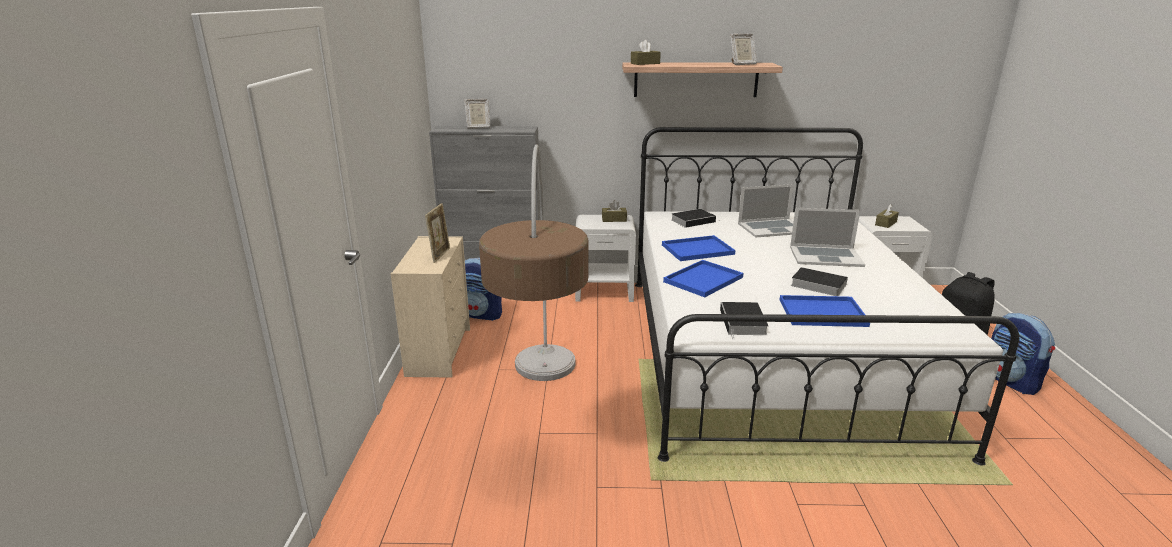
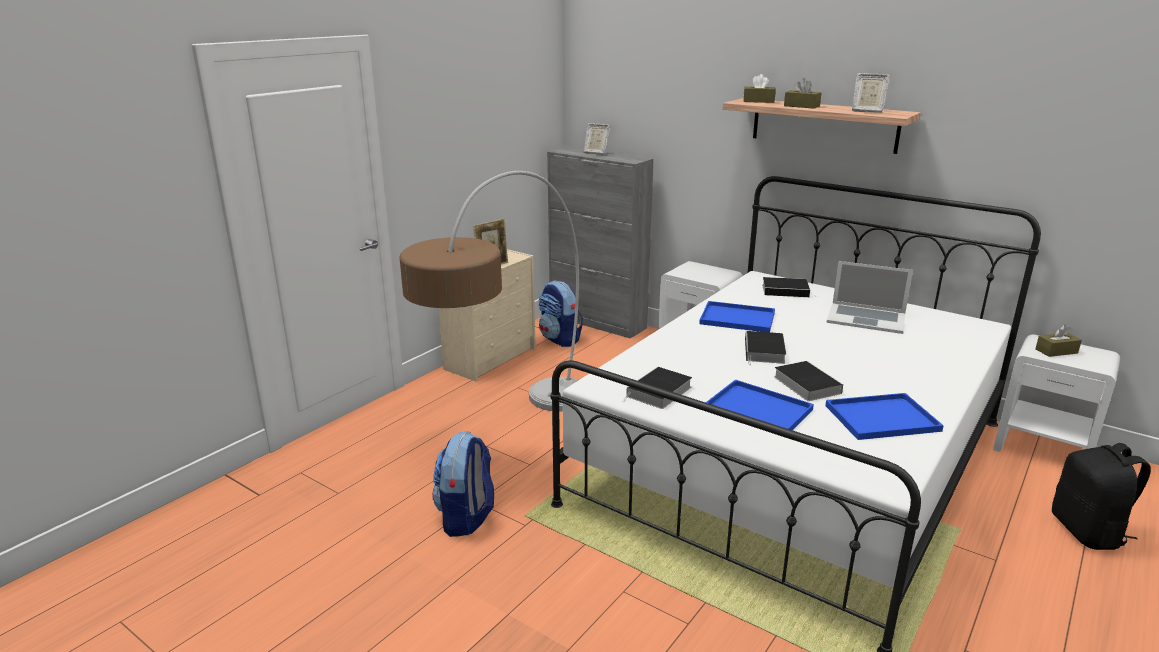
camera: 35 degrees right, 0 degrees up
(614, 219) = (714, 273): brown tissue box -> brown tissue box (801, 106)
(703, 280) = (690, 346): blue tray -> blue tray (880, 419)
(755, 269) = (765, 352): none -> book
(825, 256) = (875, 361): laptop -> none
(1011, 381) = (1085, 604): backpack -> backpack (466, 518)

